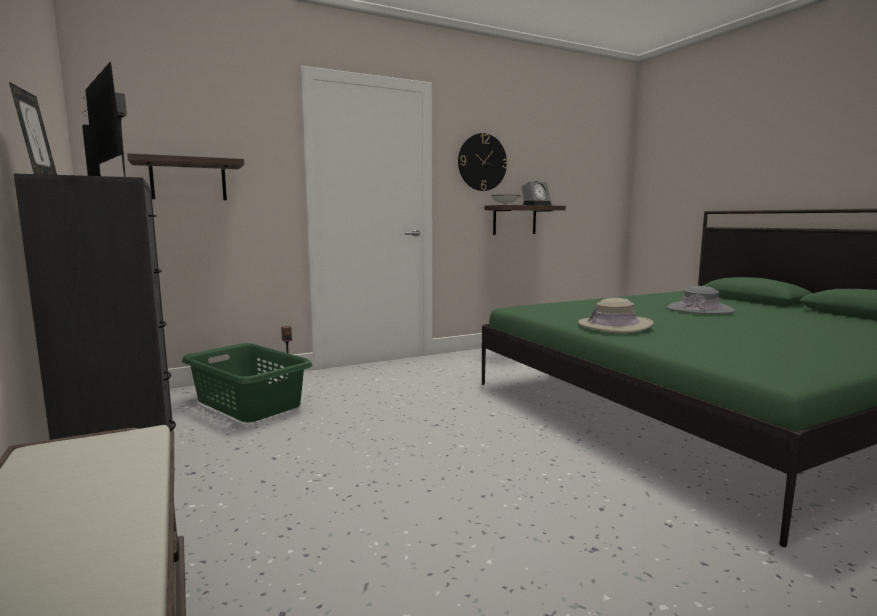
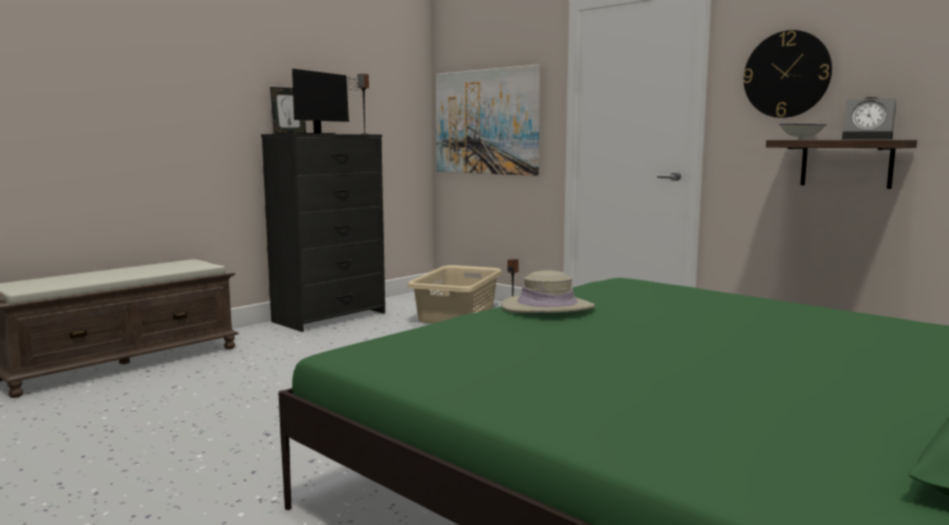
camera: 70 degrees right, 0 degrees up
(188, 180) = (486, 122): shelf -> picture
(248, 404) = (456, 315): green laundry basket -> beige laundry basket
(699, 310) = (766, 340): grey hat -> none

